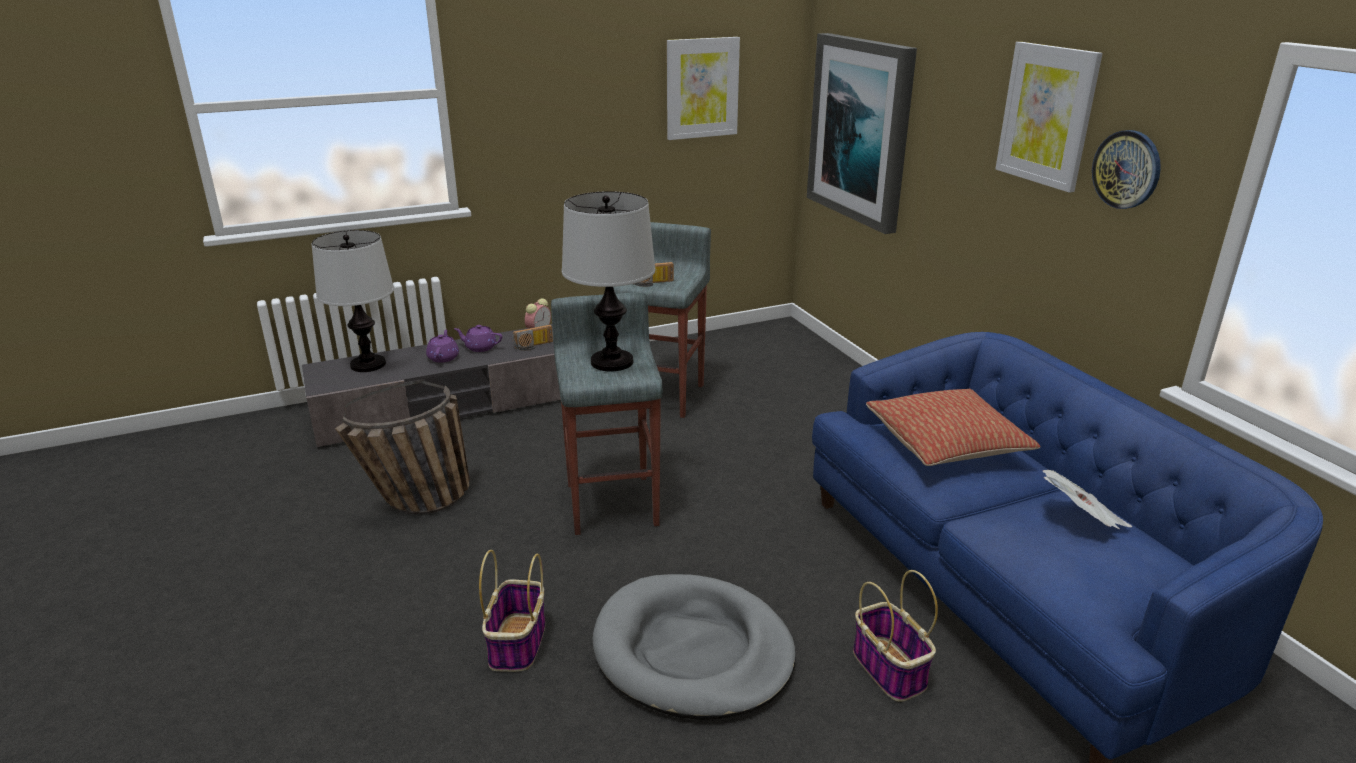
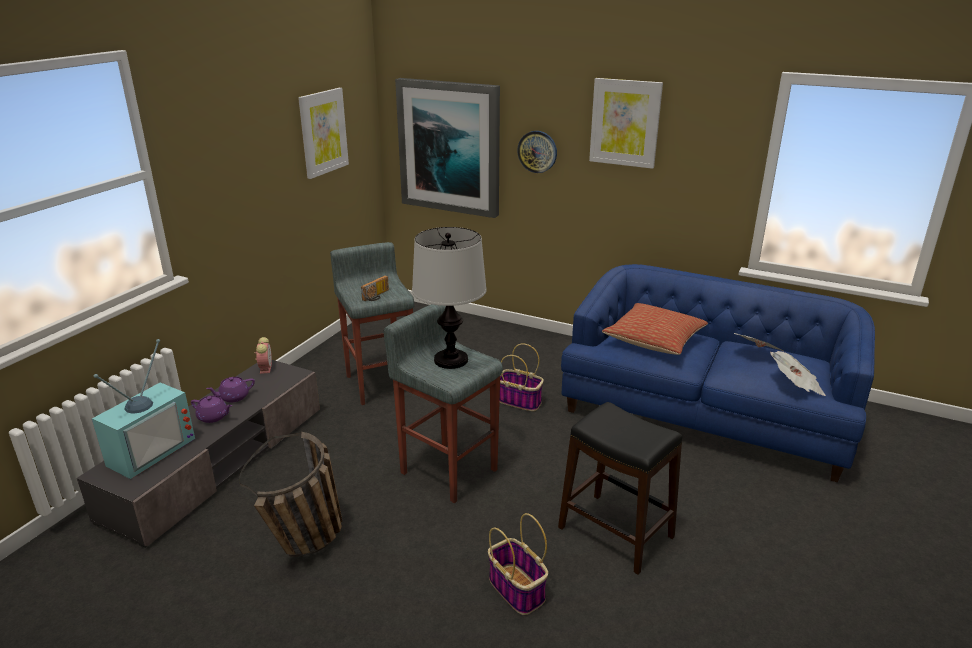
camera: 40 degrees left, 0 degrees up
(368, 364) = (150, 450): table lamp -> television
(443, 357) = (213, 417): purple teapot -> purple teapot turned 150 degrees clockwise
(533, 346) = (278, 379): radio -> none
(692, 652) = (615, 531): grey dog bed -> black stool
(890, 670) = (711, 483): basket -> basket (520, 401)
(1072, 581) = (795, 386): none -> newspaper
(1127, 169) = (691, 149): wall clock -> wall clock (537, 151)

